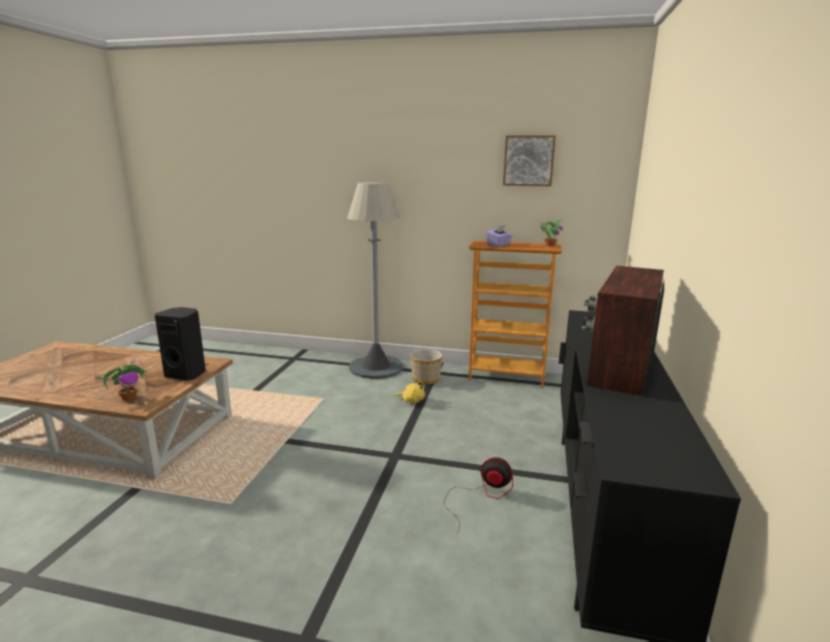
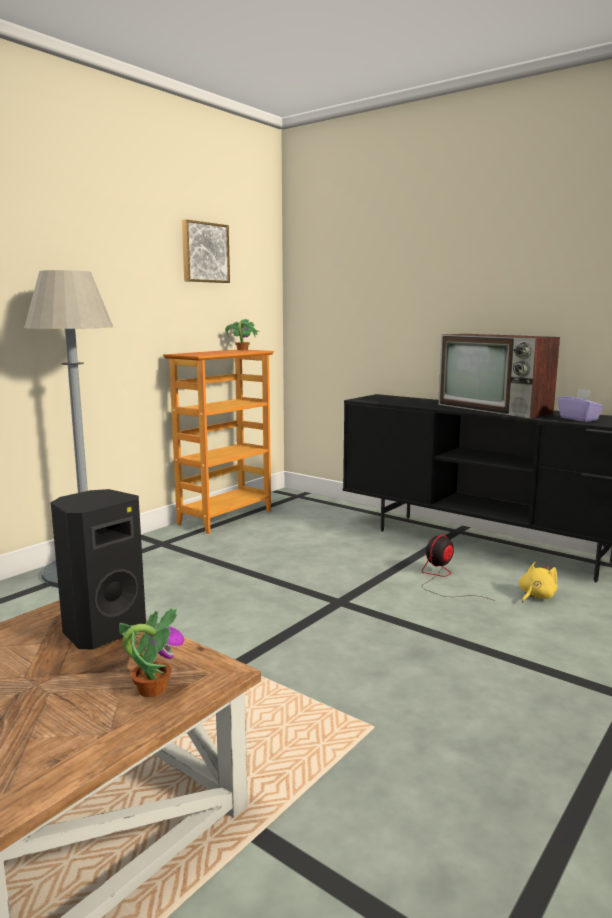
camera: 65 degrees left, 5 degrees down
(412, 400) = (219, 569): yellow plush toy -> yellow plush toy (535, 596)
(426, 379) = (173, 551): planter -> none
(498, 245) = (211, 353): purple tissue box -> purple tissue box (579, 419)

